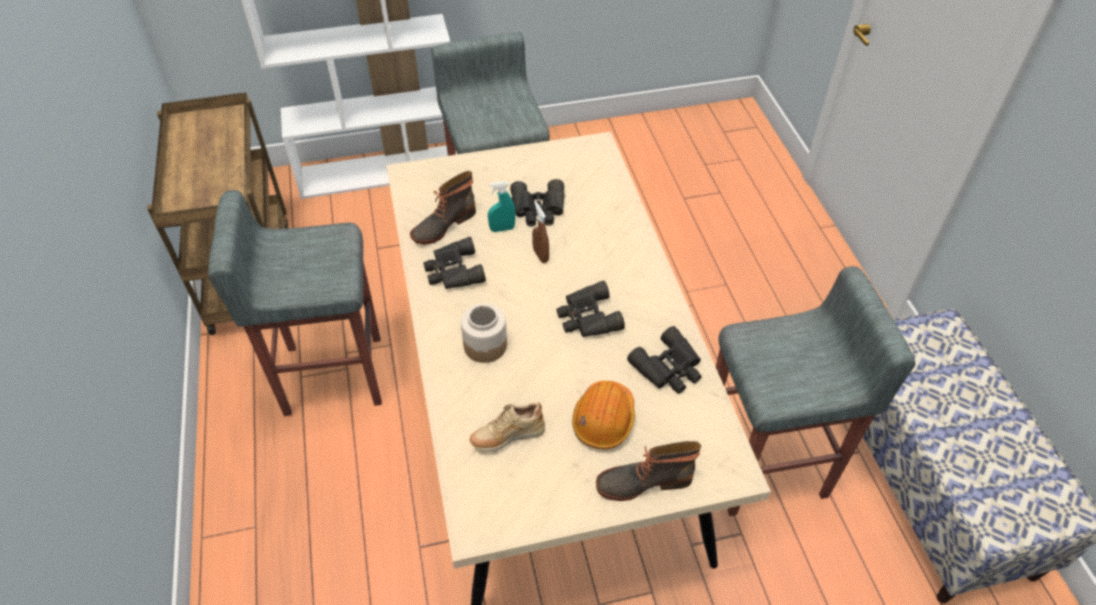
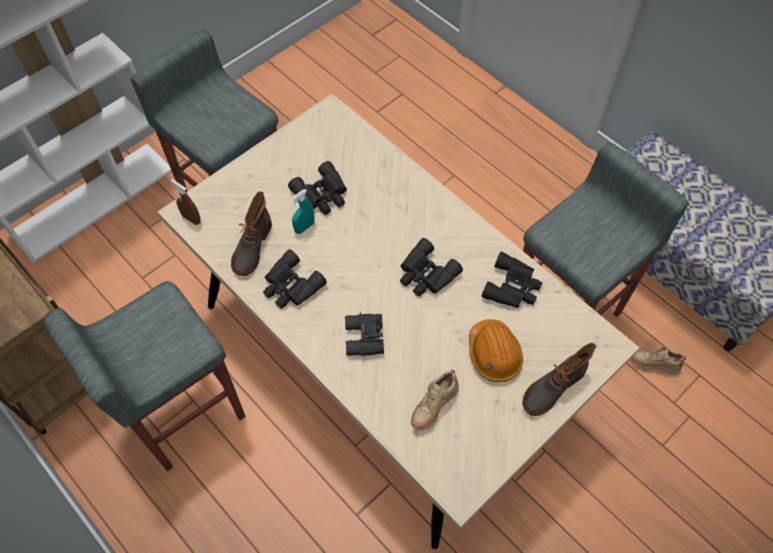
camera: 30 degrees left, 10 degrees up
(485, 345) = (363, 339): jar -> black binoculars
(540, 255) = (353, 237): brown spray bottle -> brown spray bottle (191, 219)
(835, 568) = (653, 364): none -> beige shoe

